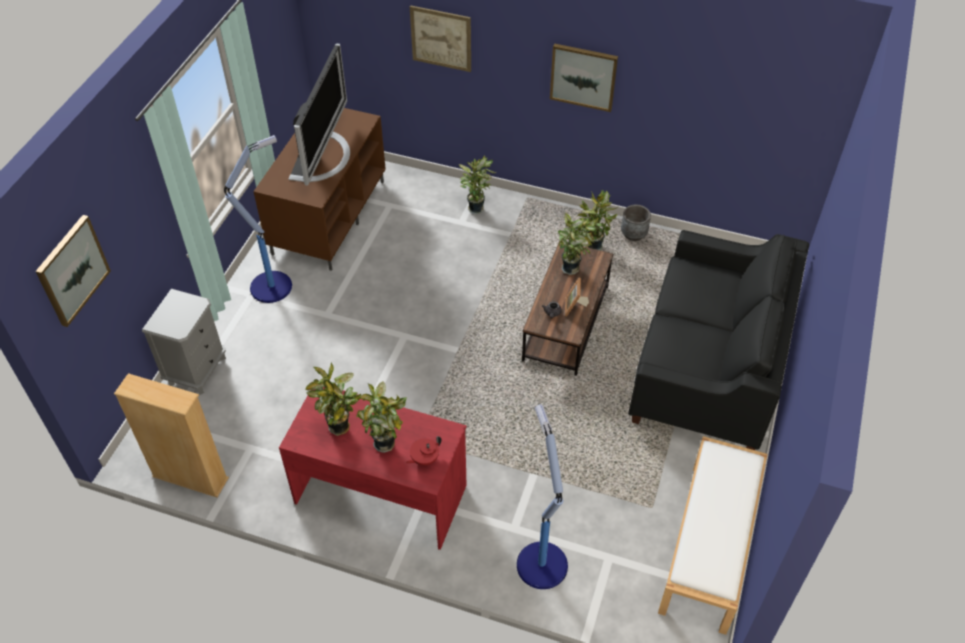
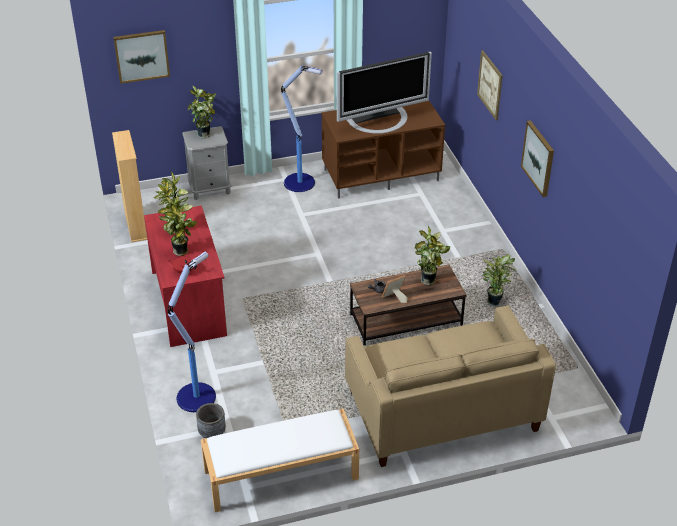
camera: 55 degrees right, 10 degrees down
(476, 207) = (464, 231): potted plant -> potted plant (205, 134)
(633, 234) = (530, 316): grey planter -> grey planter (212, 433)
(708, 367) = (442, 410): black sofa -> beige sofa

